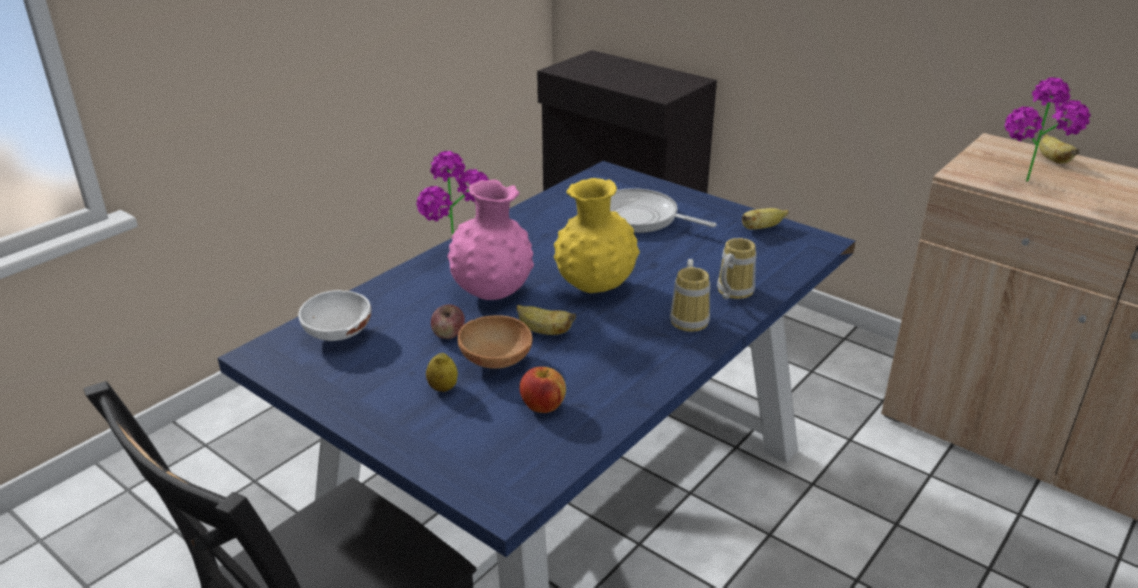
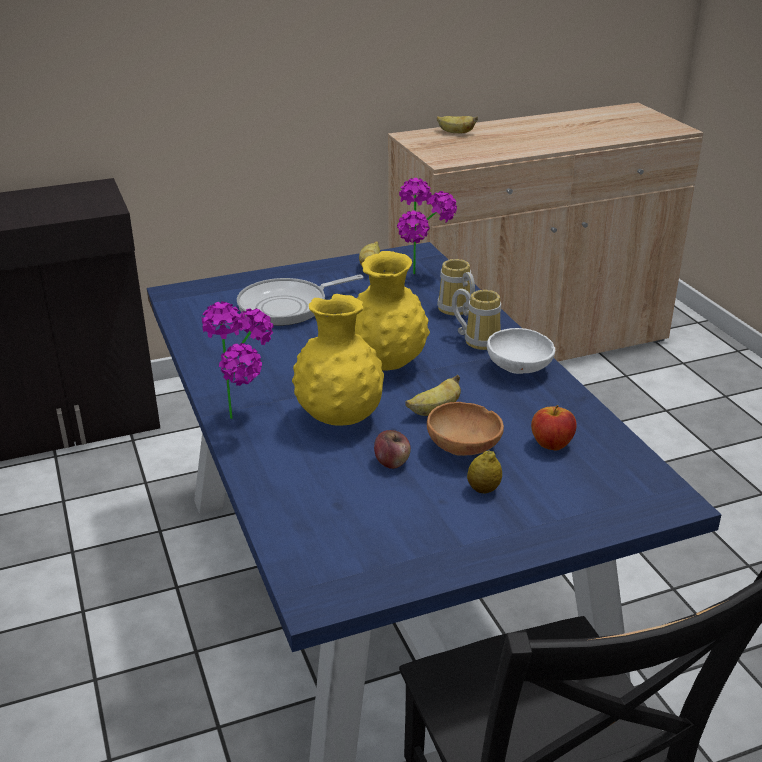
camera: 60 degrees left, 0 degrees up
(337, 336) = (329, 533): white bowl -> white bowl (520, 370)
(492, 293) = (340, 418): pink vase -> yellow vase
(1029, 186) = (485, 152): potted plant -> potted plant (423, 277)

